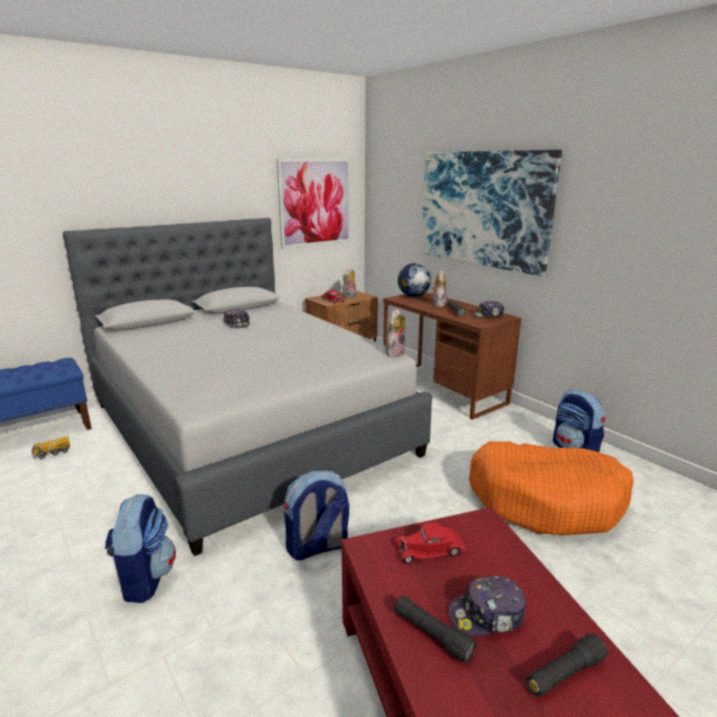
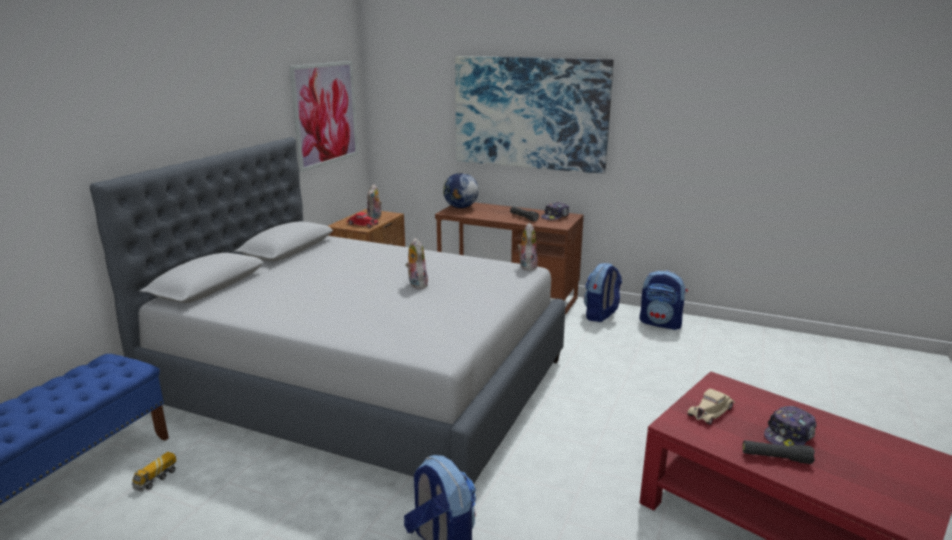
camera: 30 degrees left, 0 degrees up
(237, 324) = (324, 267): cap -> none
(317, 547) = (558, 461): backpack -> backpack (601, 315)
(430, 549) = (711, 411): red toy car -> beige toy car
(438, 304) = (497, 212): plush toy -> plush toy (416, 284)
(546, 500) = (680, 367): orange dog bed -> none
(565, 674) = (858, 448): black flashlight -> none

